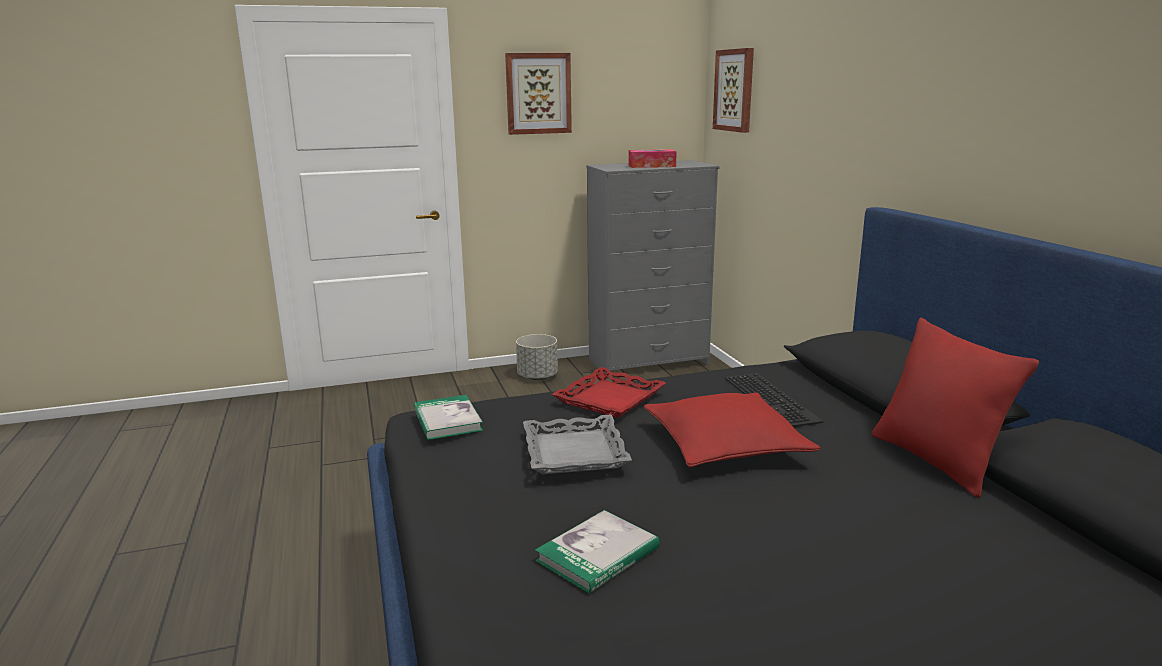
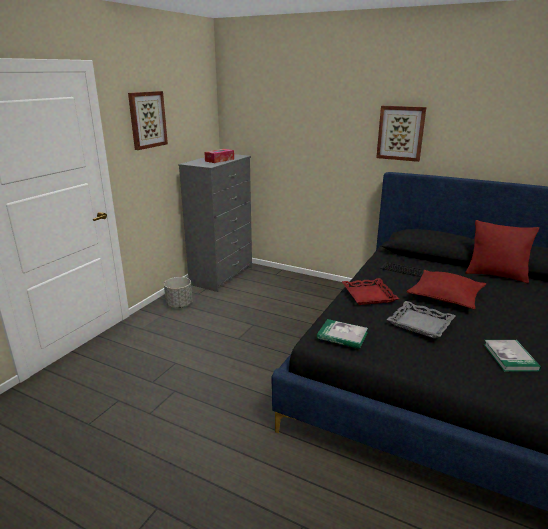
camera: 45 degrees left, 5 degrees up
(735, 90) = (250, 111): picture -> picture (400, 133)

